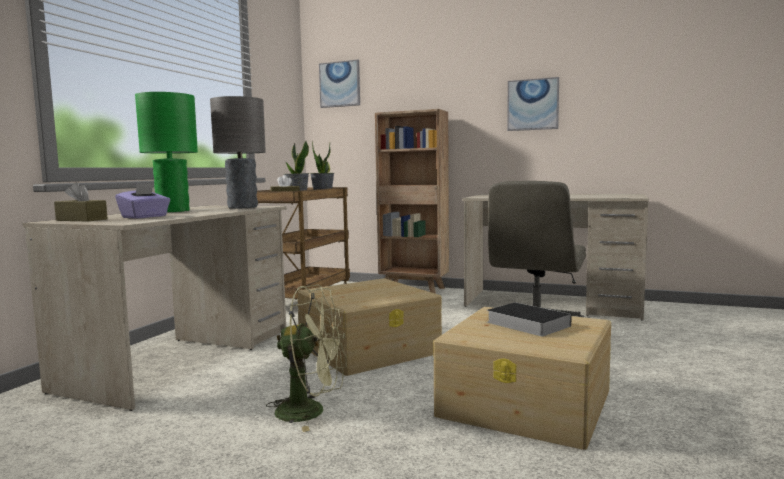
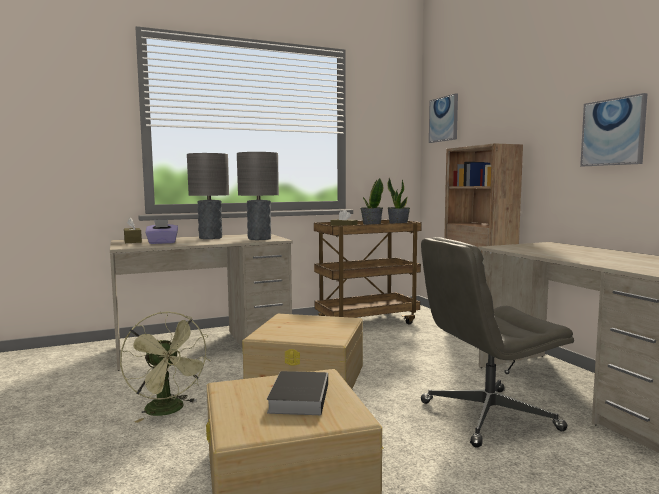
camera: 45 degrees right, 0 degrees up
(173, 211) = (211, 238): green table lamp -> grey table lamp

